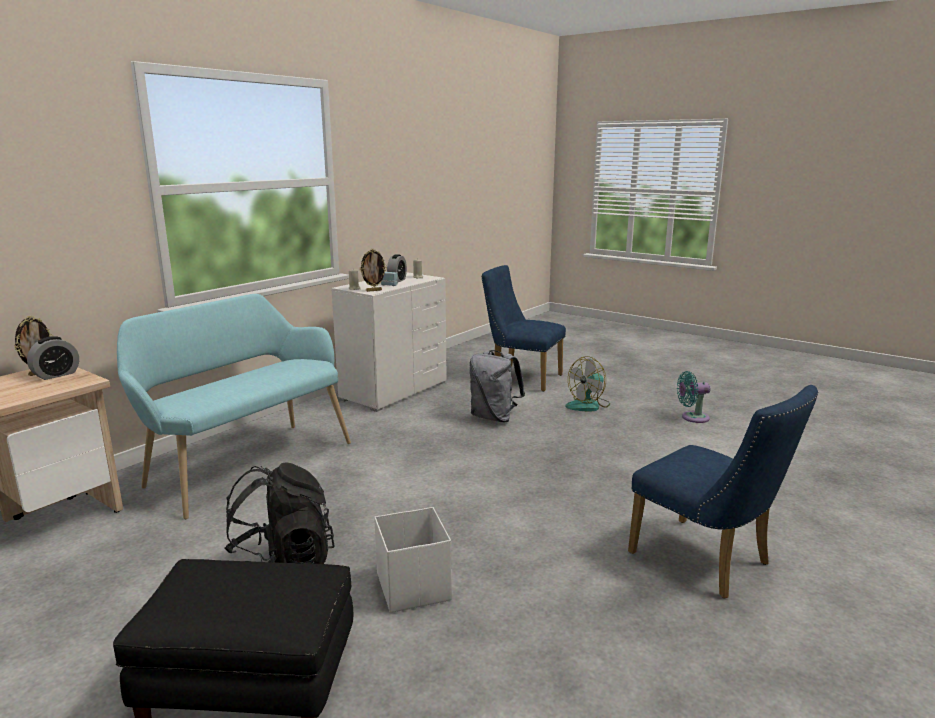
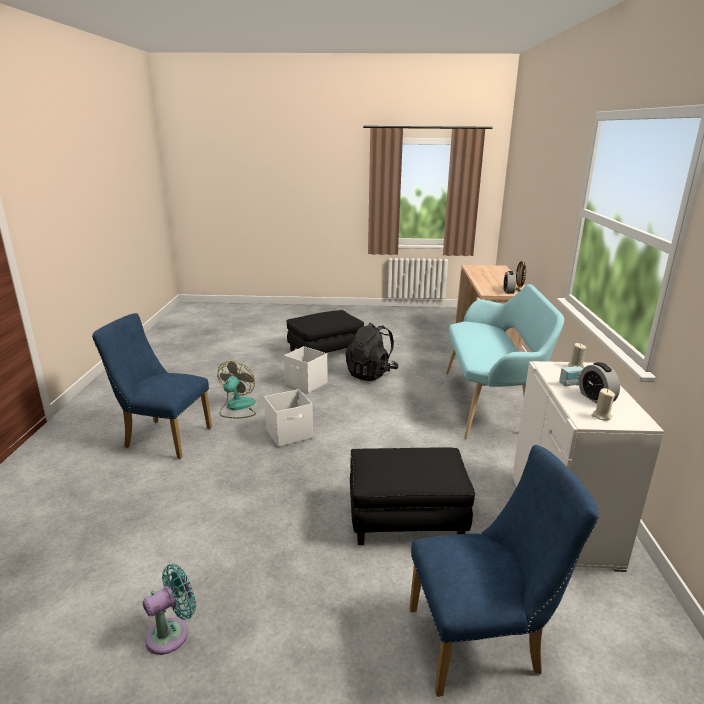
camera: 145 degrees right, 5 degrees up
(374, 290) = (550, 368): picture frame -> none
(494, 417) = (405, 518): grey backpack -> black ottoman
(524, 507) = (290, 434): none -> white storage box
(588, 405) = (326, 598): fan -> fan (237, 407)

